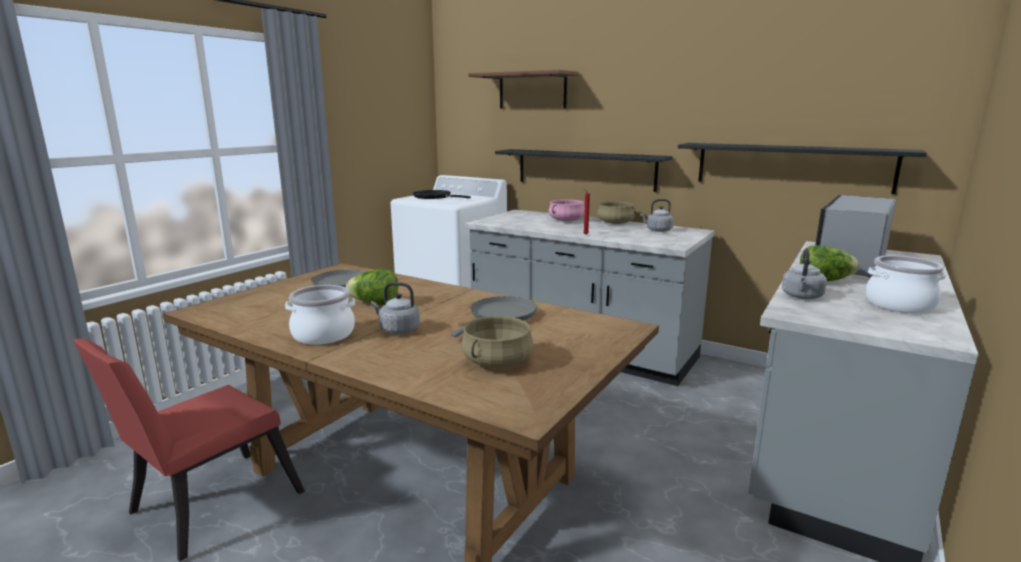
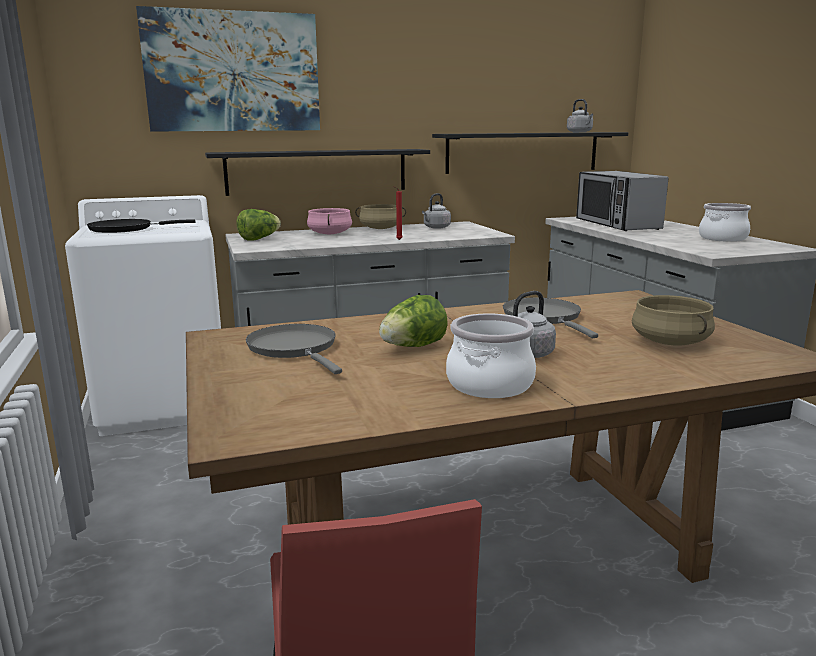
camera: 50 degrees left, 0 degrees up
(532, 91) = (233, 72): brown shelf -> picture
(802, 297) = (681, 245): grey kettle -> grey kettle (580, 132)
(824, 281) = (653, 235): lettuce -> lettuce (259, 239)

